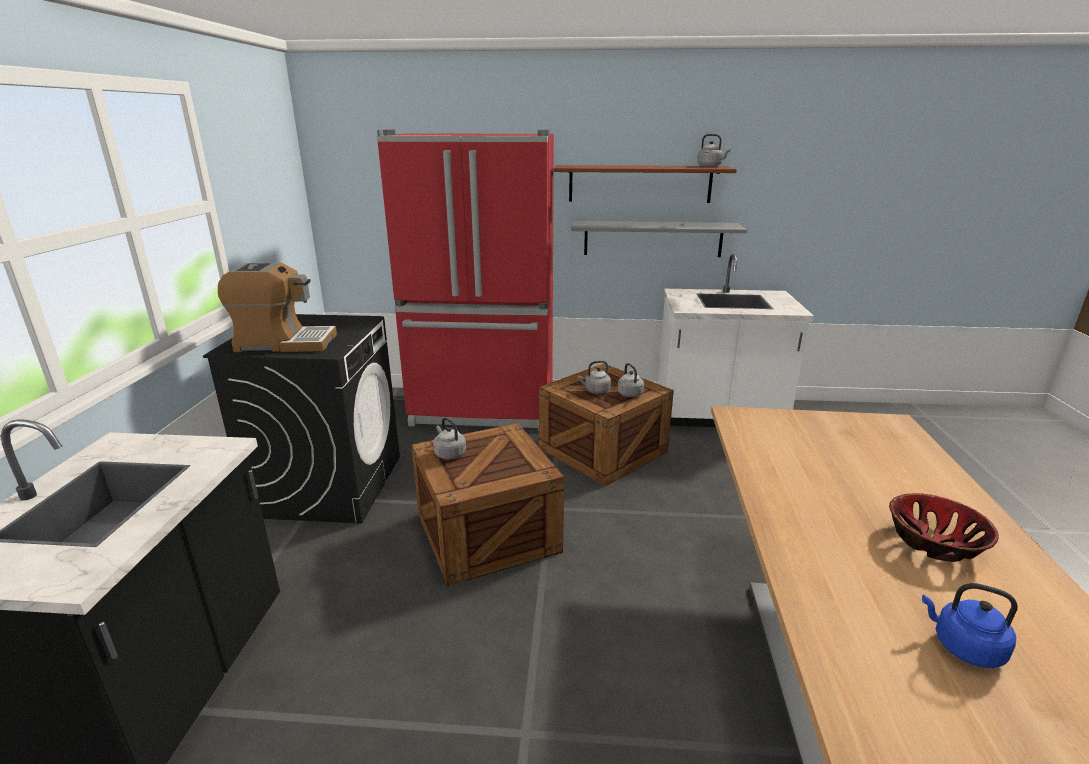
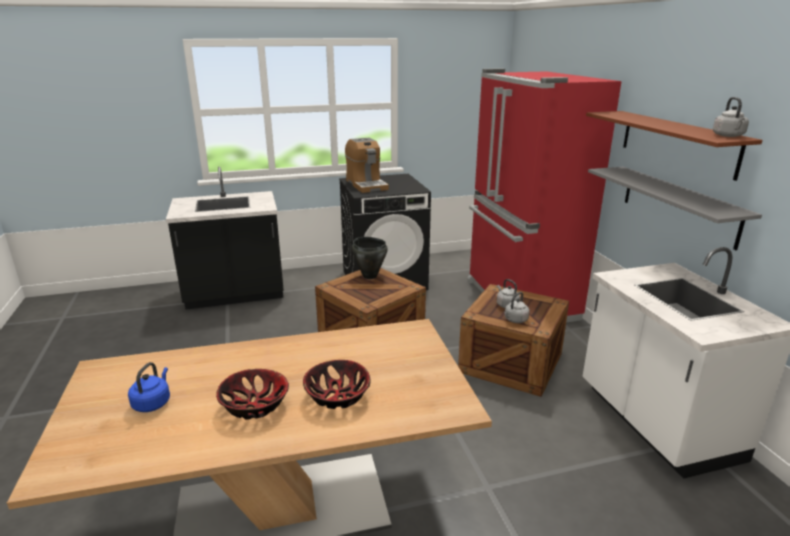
camera: 70 degrees right, 0 degrees up
(449, 453) = (370, 276): grey kettle -> black cooking pot
(894, 482) = (338, 396): none -> bowl

